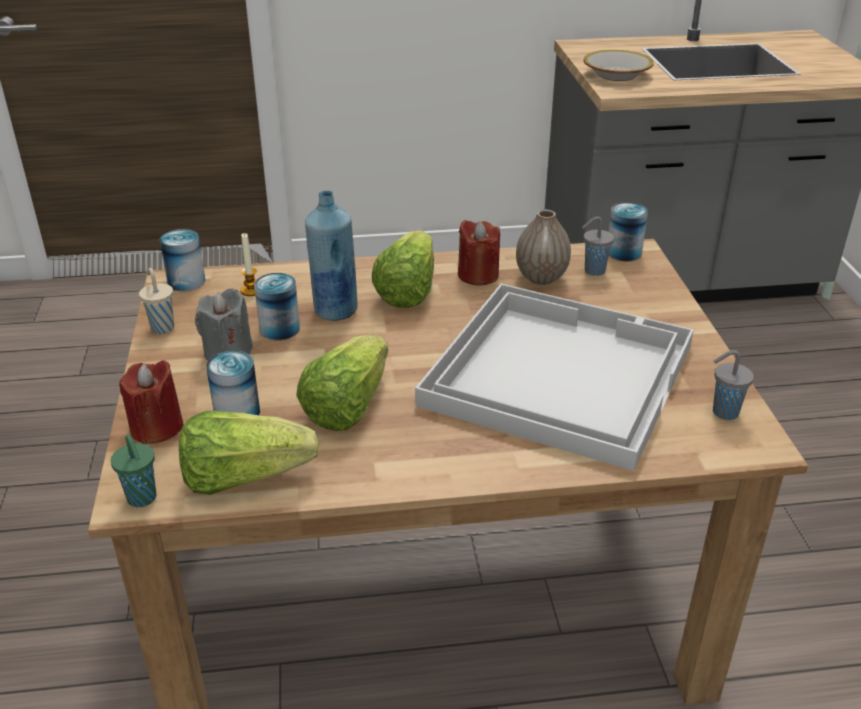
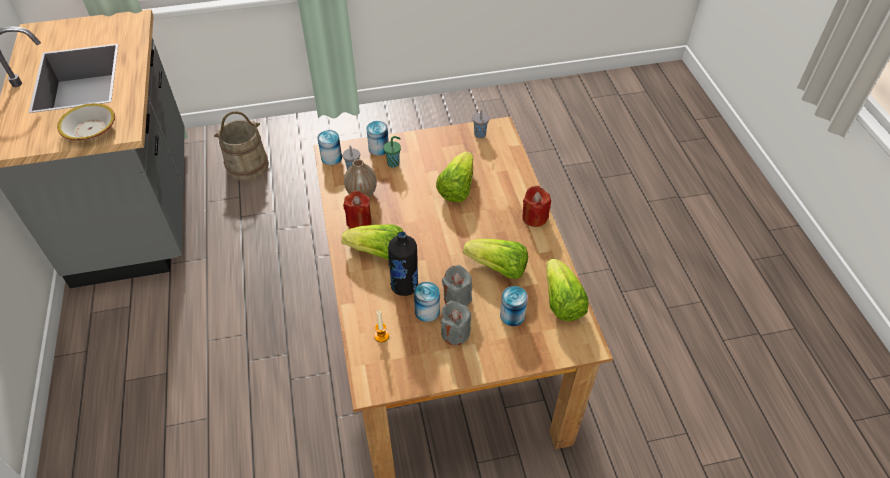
camera: 95 degrees left, 15 degrees up
(142, 499) = (587, 340): green cup -> green cup (394, 163)
(156, 427) = (531, 350): red candle -> red candle (534, 217)
(162, 327) = (430, 376): beige cup -> none
(186, 281) = (370, 378): can -> can (378, 148)
(296, 358) = (457, 298): none -> grey candle
(335, 311) = (405, 286): blue bottle -> black bottle
(557, 373) = (457, 188): white tray -> lettuce
(793, 361) = (247, 165): none -> beige bucket

